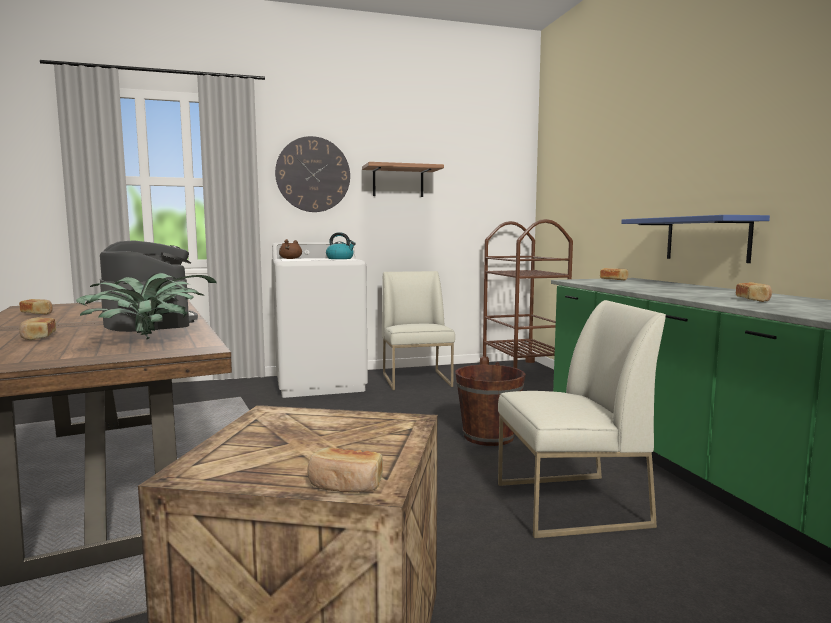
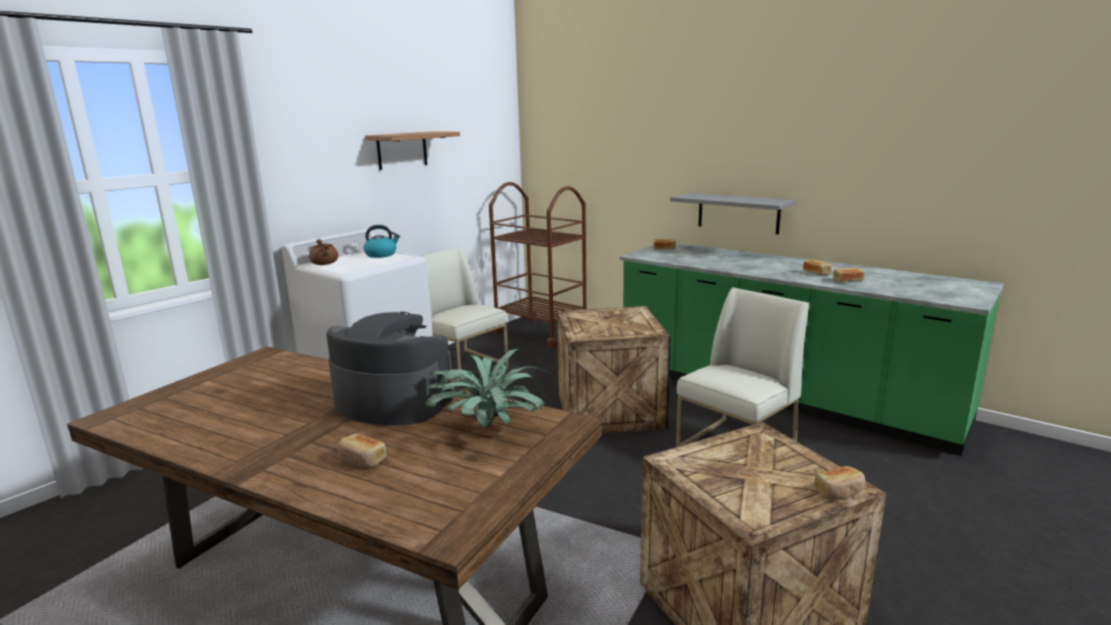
camera: 35 degrees left, 10 degrees up
(37, 313) = (186, 426): bread -> bread (847, 280)
(313, 174) = (314, 151): wall clock -> none
(488, 436) = (611, 409): brown bucket -> crate
(707, 239) = (738, 213): blue shelf -> grey shelf

